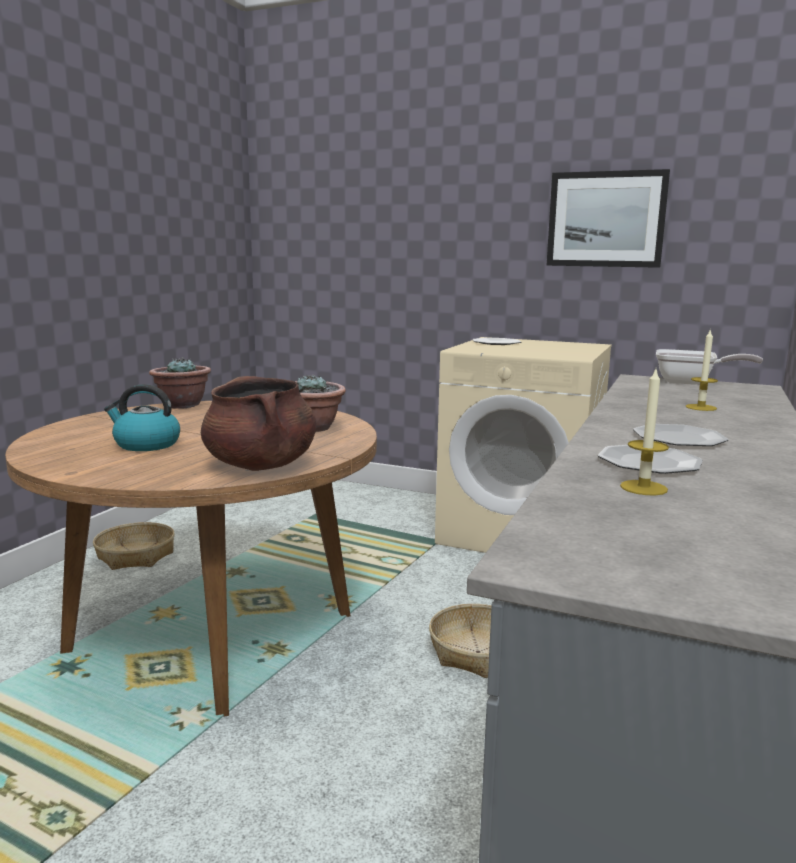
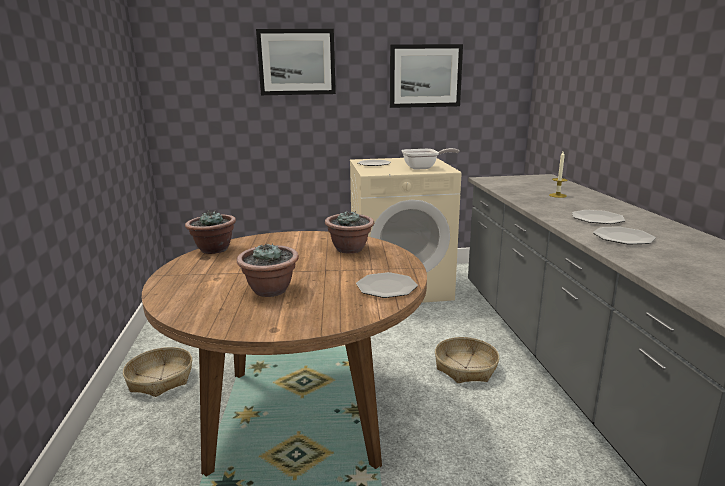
camera: 30 degrees left, 5 degrees up
(146, 445) = (270, 290): kettle -> potted plant
(261, 465) = (386, 287): brown cooking pot -> plate
(423, 200) = (296, 62): none -> picture
(643, 488) = (658, 254): candle -> none
(691, 382) = (513, 178): frying pan -> frying pan (424, 168)

